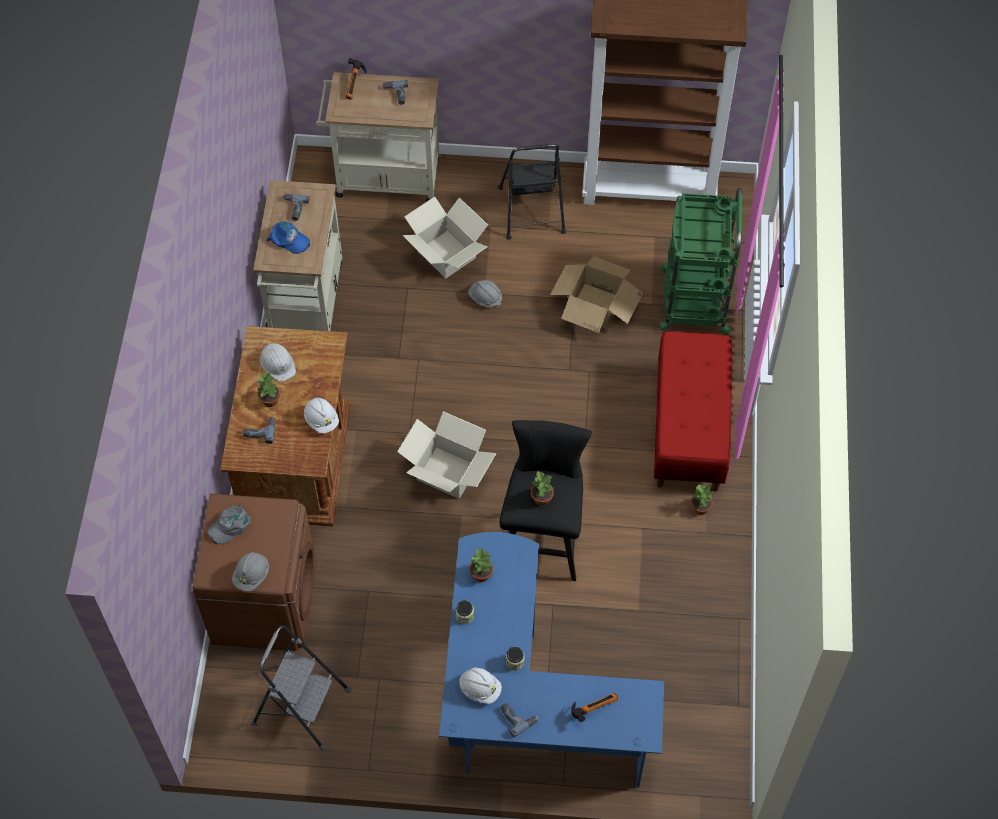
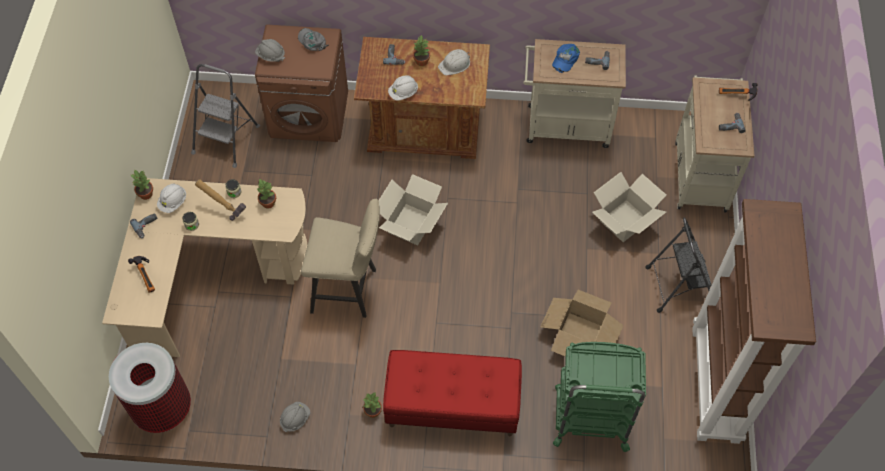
camera: 90 degrees right, 0 degrees up
(485, 298) = (581, 249): grey hard hat -> grey hard hat (295, 419)
(490, 625) = (224, 209): none -> hammer
(524, 705) = (209, 276): blue desk -> beige desk
(541, 498) = (330, 241): potted plant -> potted plant (146, 194)
(543, 539) = (349, 290): black stool -> beige stool
(711, 739) = (163, 408): none -> trash can

